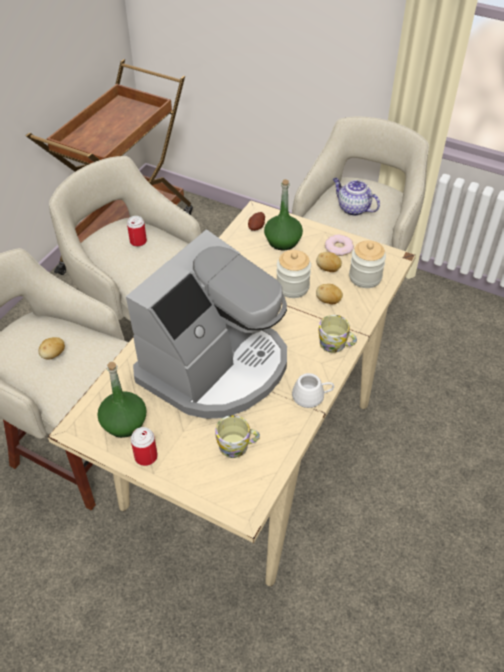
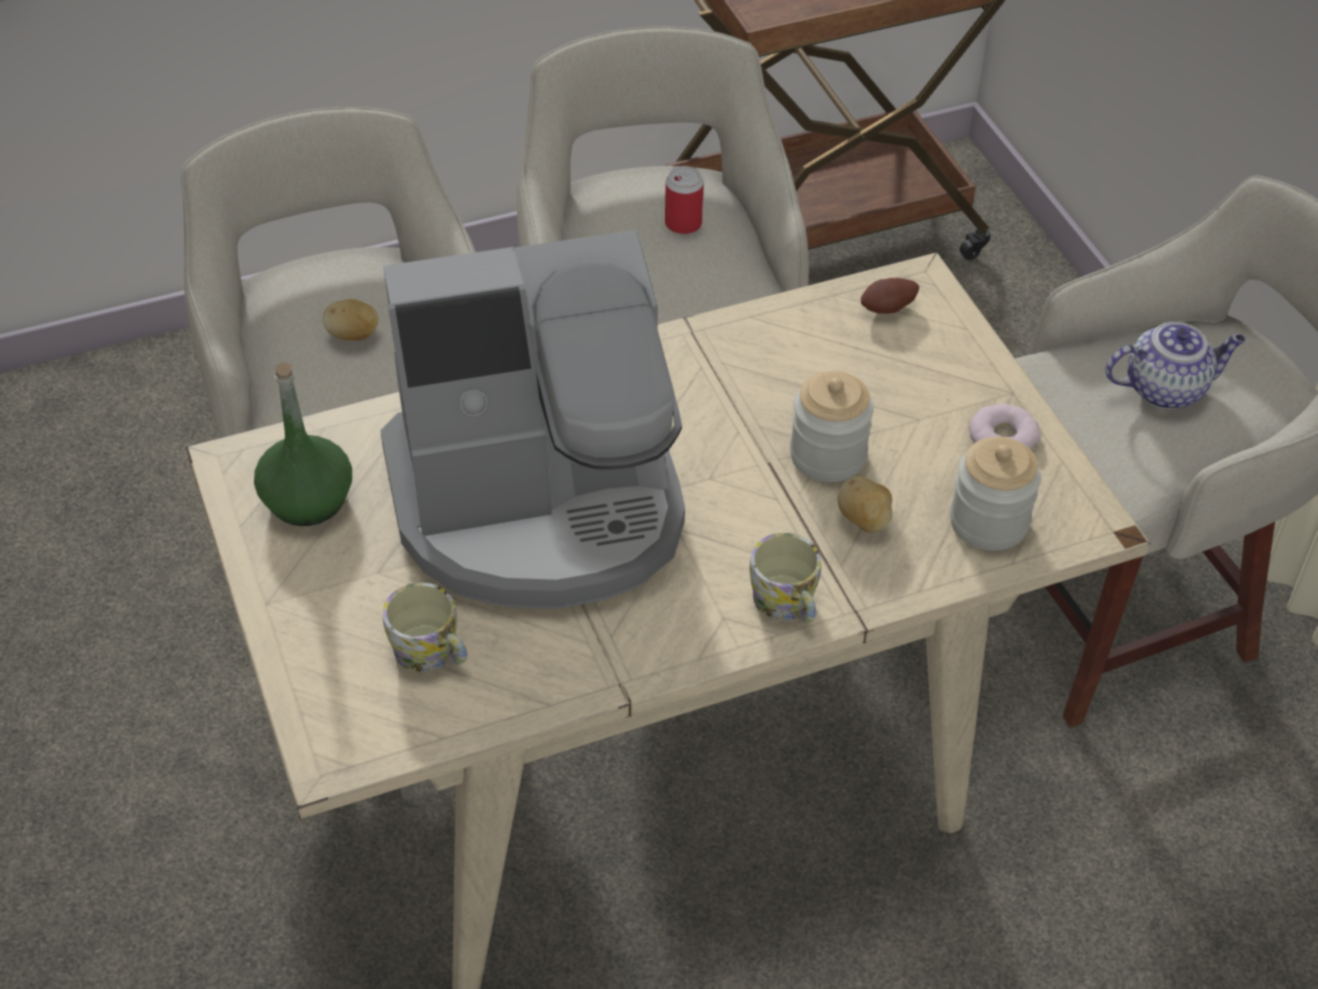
camera: 40 degrees right, 0 degrees up
(146, 456) = (282, 572): can -> none
(283, 241) = (907, 363): green bottle -> none
(312, 396) = (640, 661): white mug -> none
(328, 269) = (933, 464): potato -> none
(353, 208) = (1166, 388): teapot -> teapot turned 90 degrees clockwise

